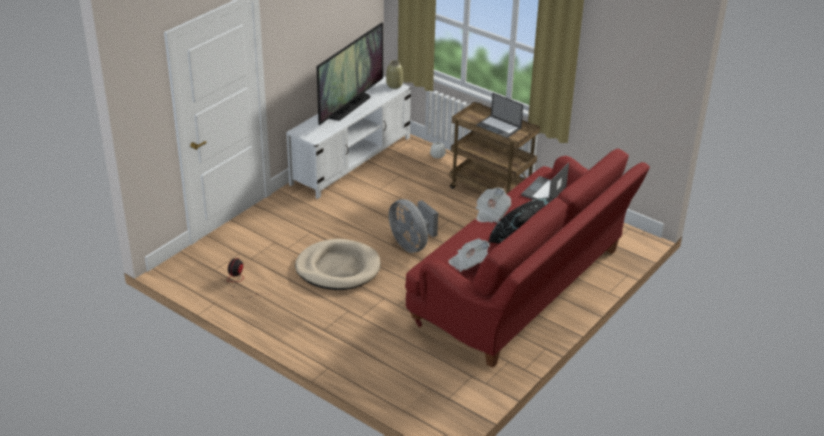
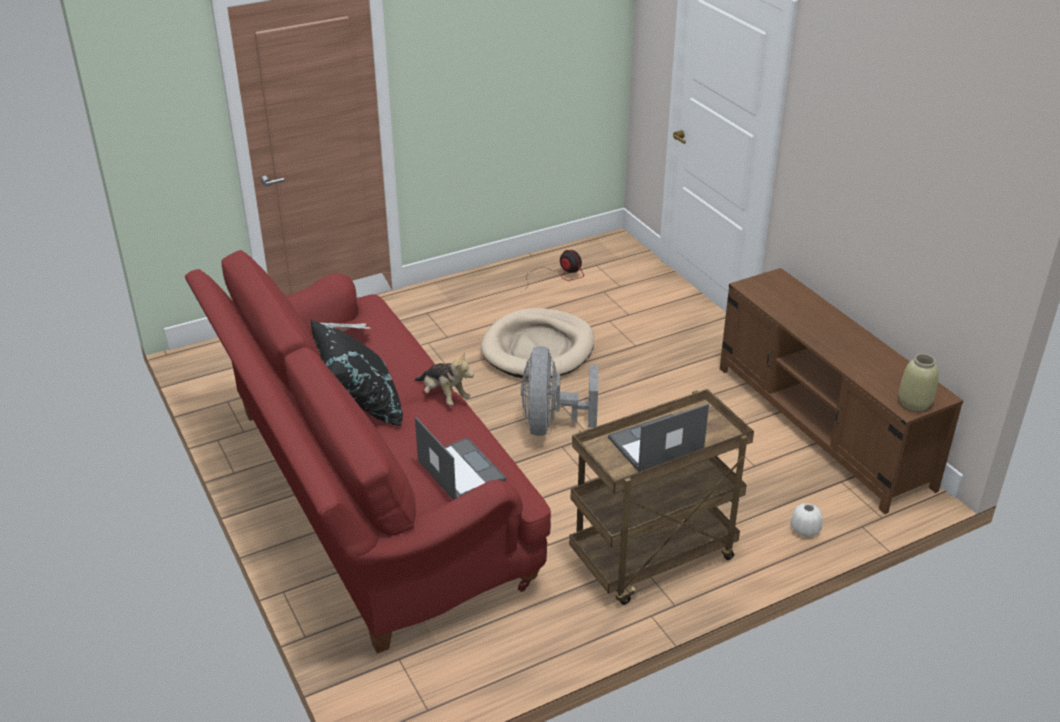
camera: 115 degrees right, 0 degrees up
(350, 107) = (842, 338): television -> none
(352, 160) = (822, 426): white tv stand -> brown tv stand
(412, 244) = (551, 424): grey fan -> grey fan turned 75 degrees counterclockwise
(491, 214) = (444, 396): newspaper -> plush toy

